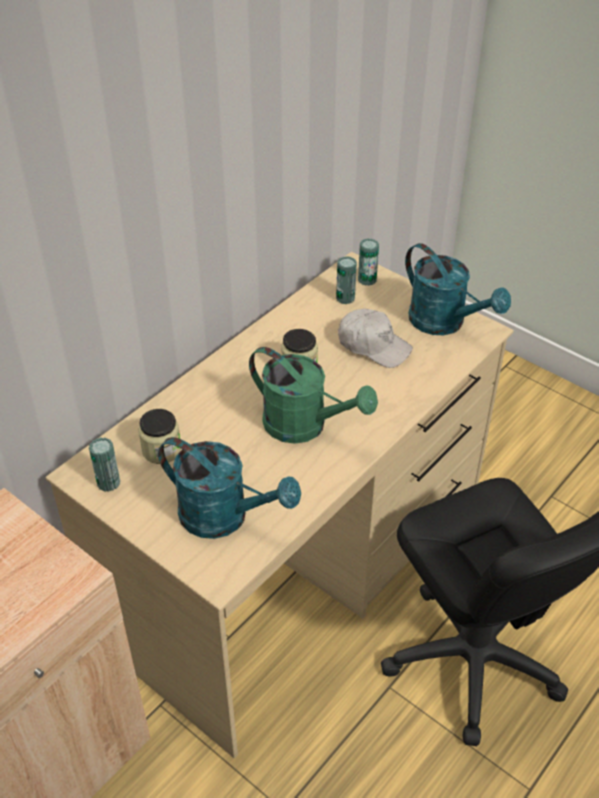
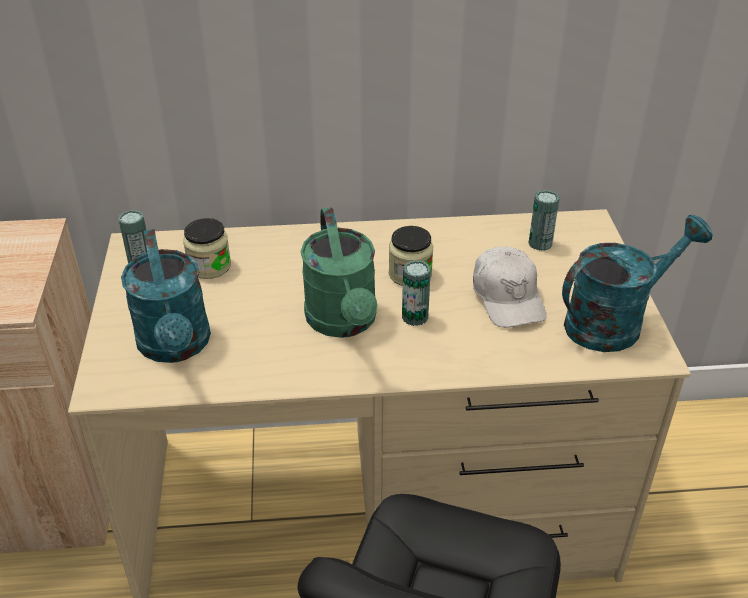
camera: 45 degrees right, 5 degrees down
(367, 280) = (586, 240): can -> can (415, 317)
(445, 323) = (615, 321): turquoise watering can -> turquoise watering can turned 120 degrees counterclockwise

